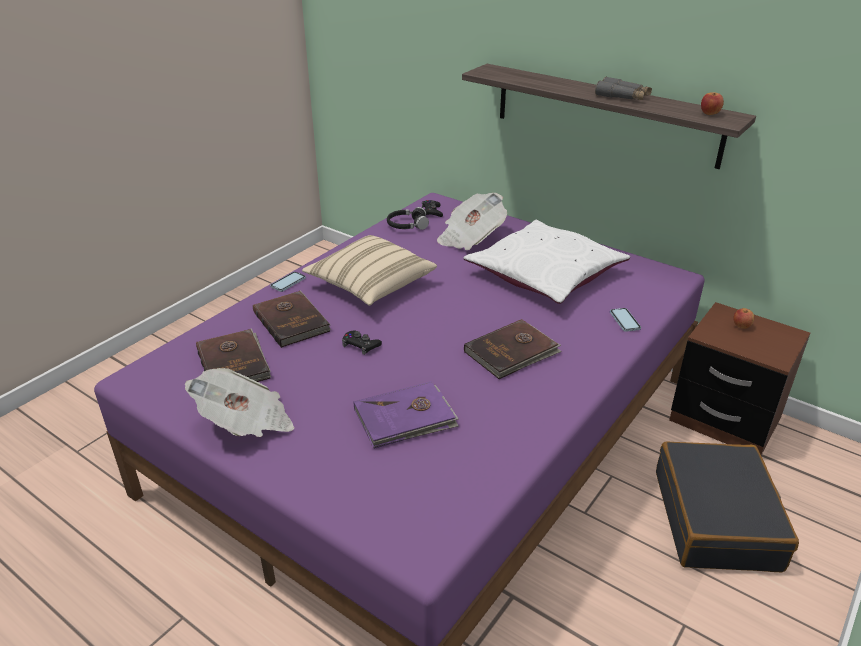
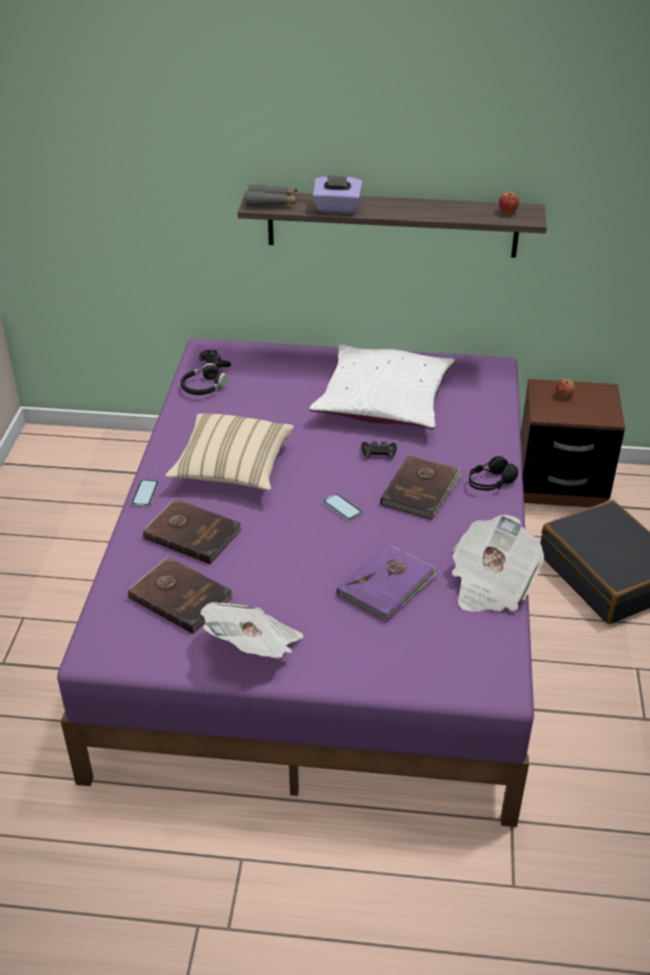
camera: 30 degrees left, 5 degrees up
(361, 345) = (283, 533): black game controller -> black game controller (378, 453)
(470, 238) = (280, 382): newspaper -> newspaper (491, 584)
(547, 85) = (337, 208): none -> purple tissue box
(584, 368) = (490, 483): none -> black headphones
(622, 97) = (418, 208): grey binoculars -> grey binoculars (272, 202)
(624, 321) = (487, 425): phone -> phone (342, 508)

